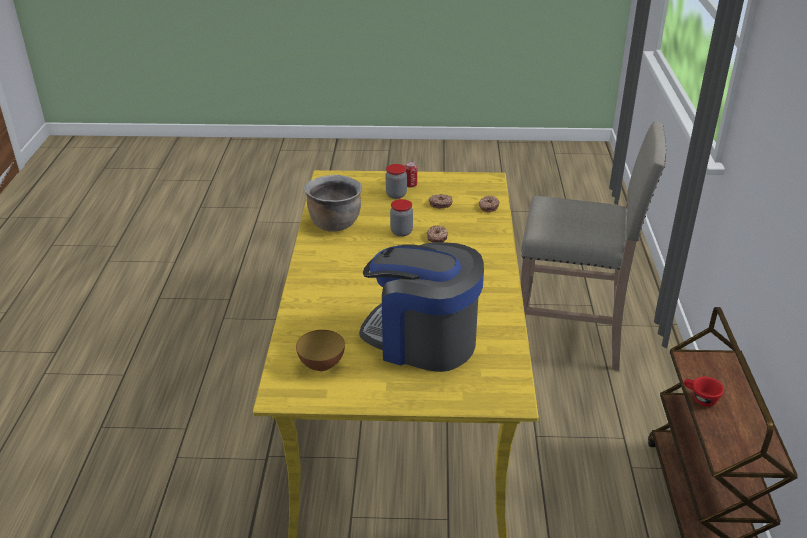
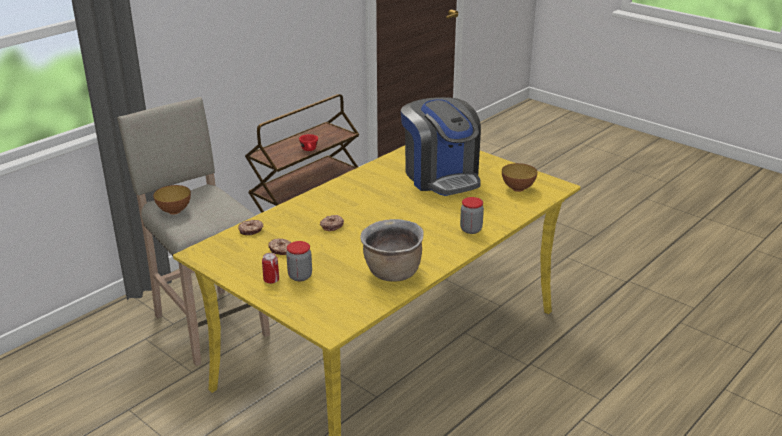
camera: 140 degrees left, 5 degrees down
(401, 232) = (350, 242): jar -> jar (471, 229)
(588, 208) = (174, 211): none -> bowl

